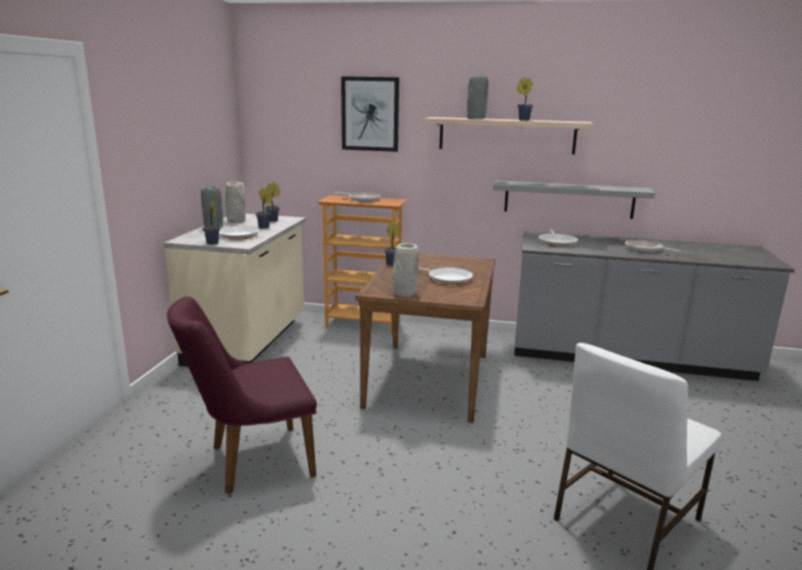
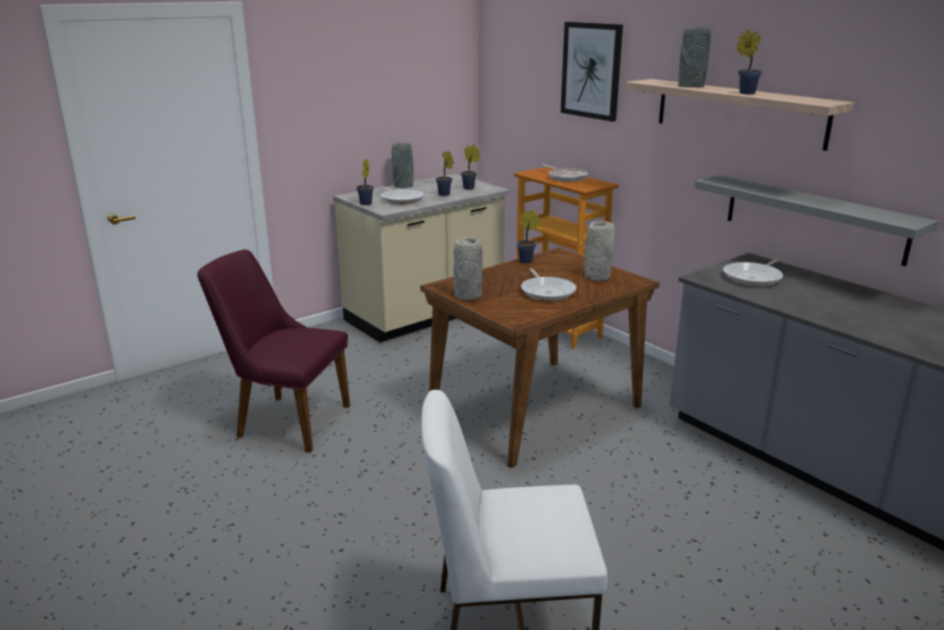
camera: 40 degrees right, 5 degrees up
(236, 221) = (434, 183): grey vase -> grey vase (596, 277)
(645, 249) = (871, 317): frying pan -> none

